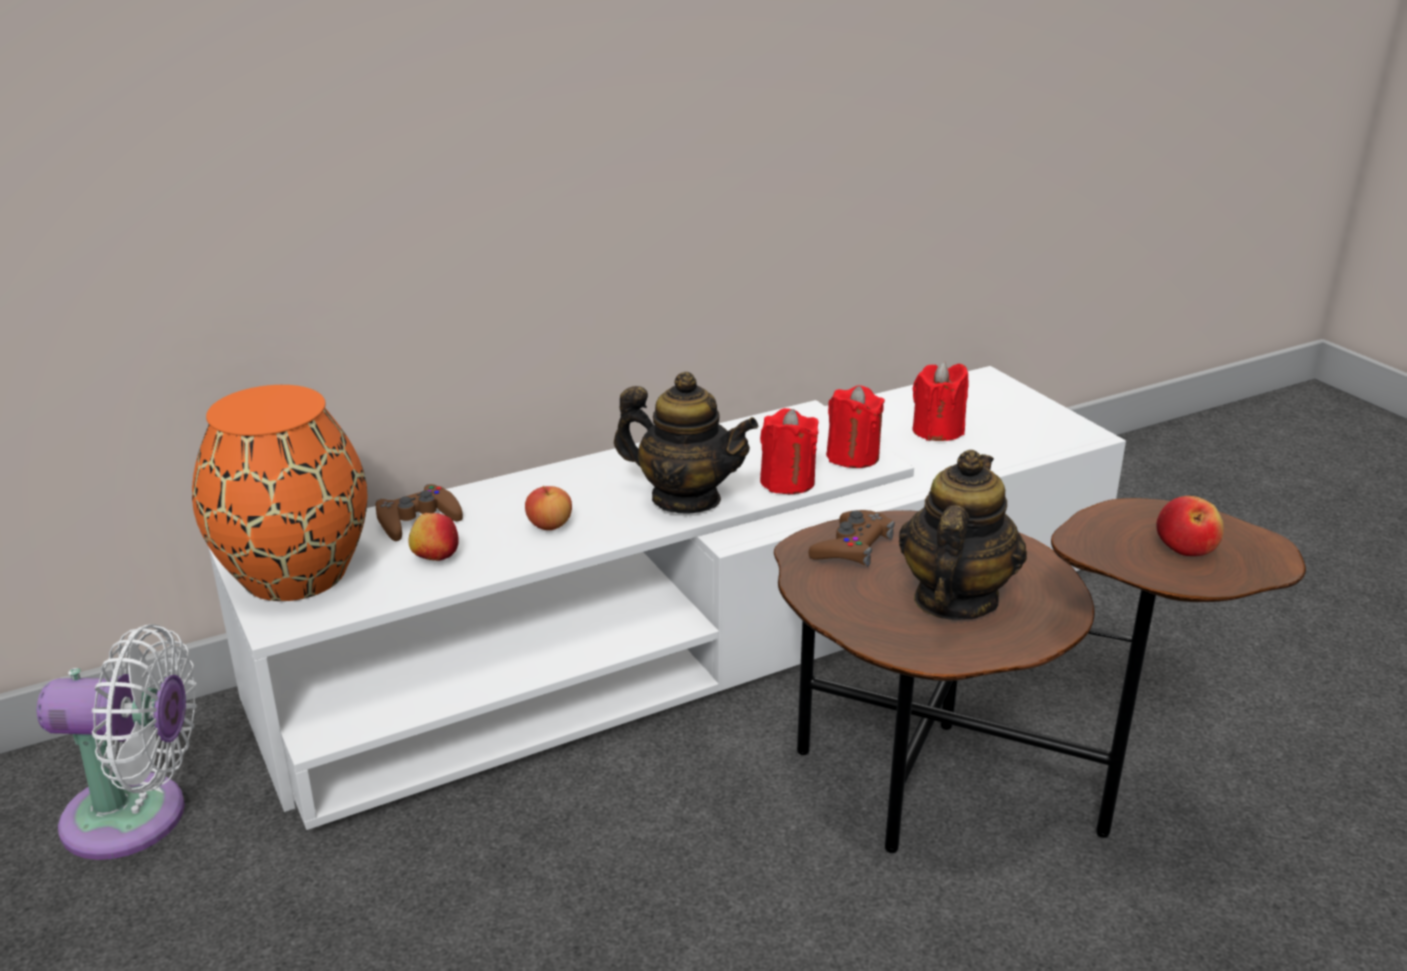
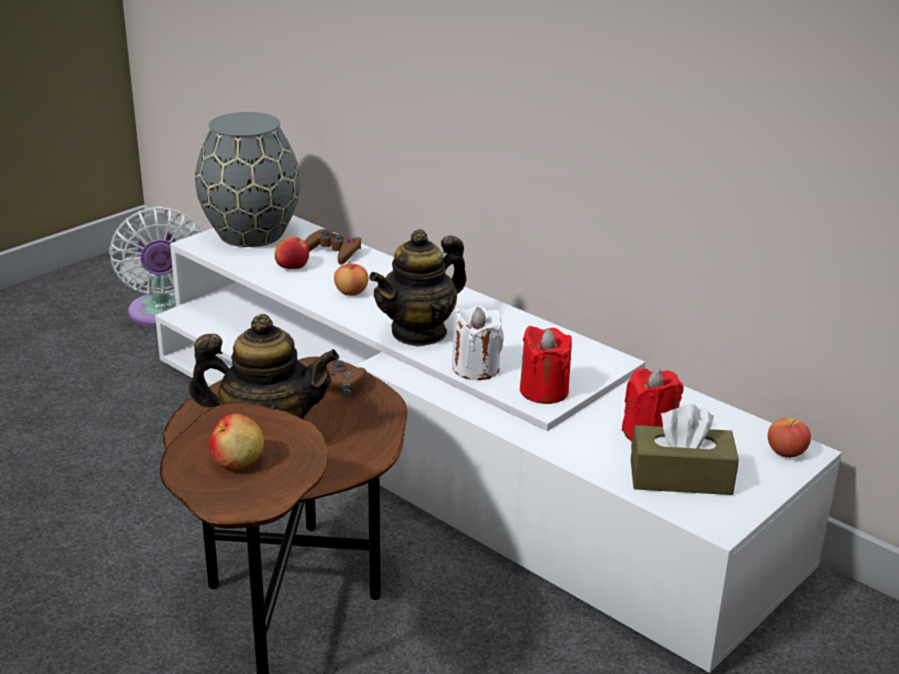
camera: 70 degrees right, 0 degrees up
(293, 573) = (252, 233): orange vase -> grey vase
(685, 499) = (419, 332): teapot -> teapot turned 45 degrees clockwise
(787, 482) = (476, 368): red candle -> white candle
(986, 384) = (786, 452): none -> apple
(1013, 433) = (680, 477): none -> brown tissue box

